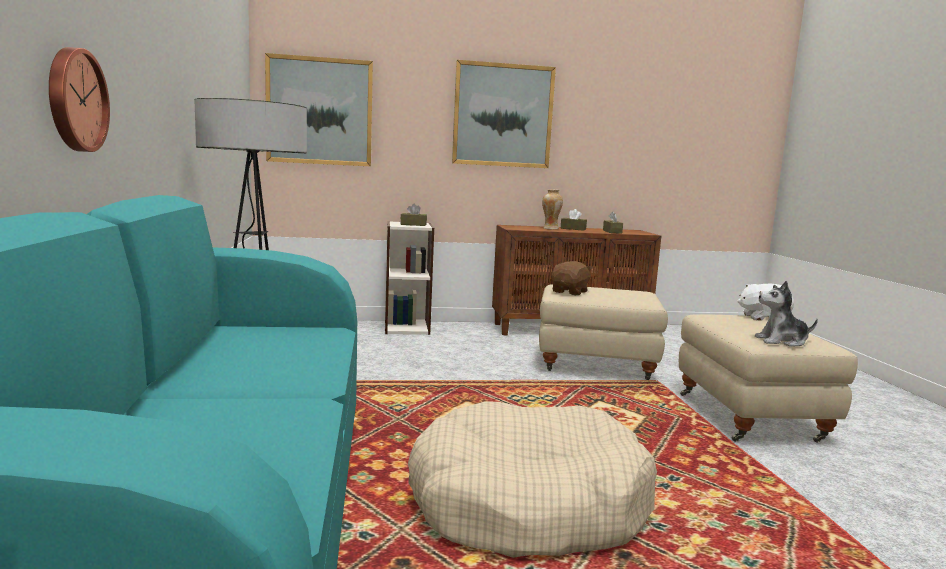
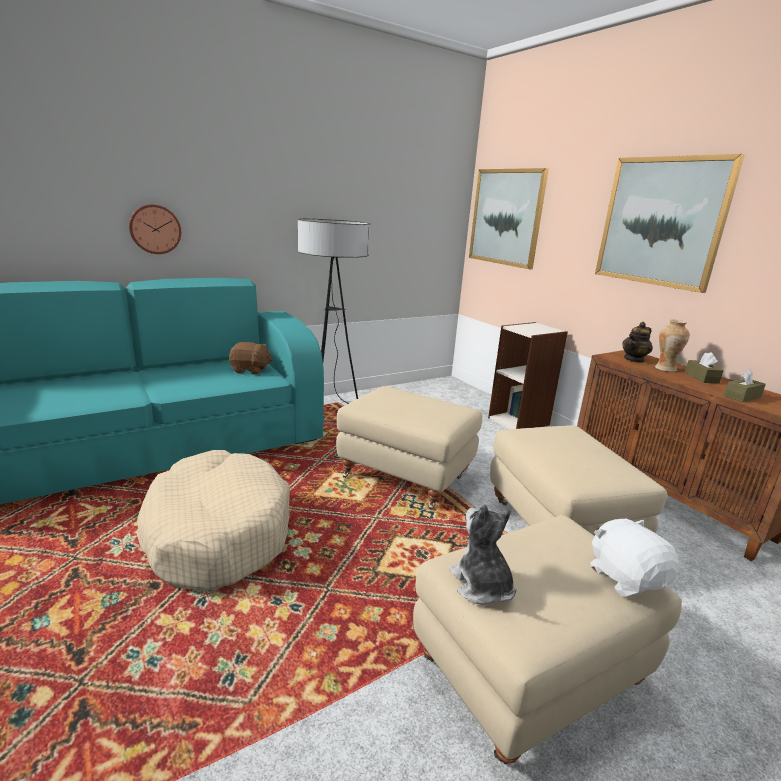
camera: 65 degrees right, 10 degrees up
(413, 224) = (532, 329): brown tissue box -> none
(472, 390) = (406, 476): none -> beige ottoman
(525, 228) = (634, 359): none -> teapot
(570, 292) = (539, 436): brown plush toy -> brown plush toy (250, 370)

